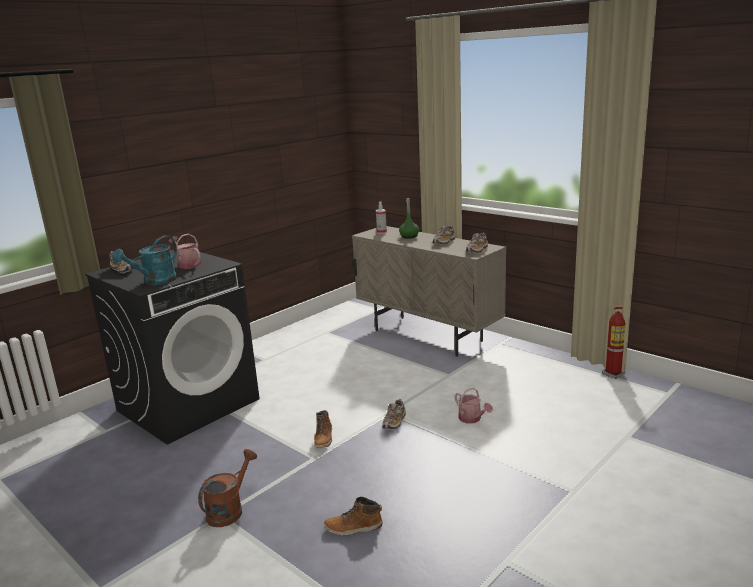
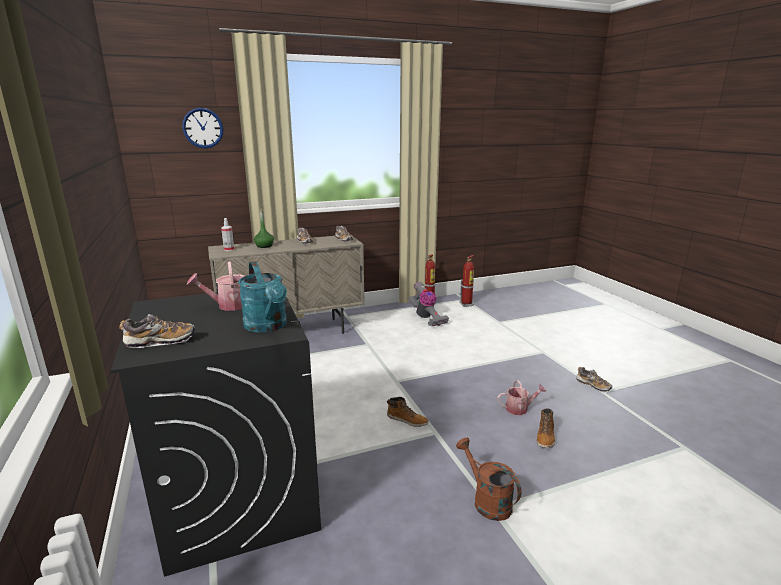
camera: 65 degrees left, 0 degrees up
(394, 422) = (413, 382): shoe -> shoe (593, 385)
(400, 112) = (203, 128): none -> wall clock
(472, 419) = (438, 355): watering can -> watering can (519, 408)
(562, 385) = (426, 317): none -> vacuum cleaner
(652, 399) = (466, 304): none -> fire extinguisher

